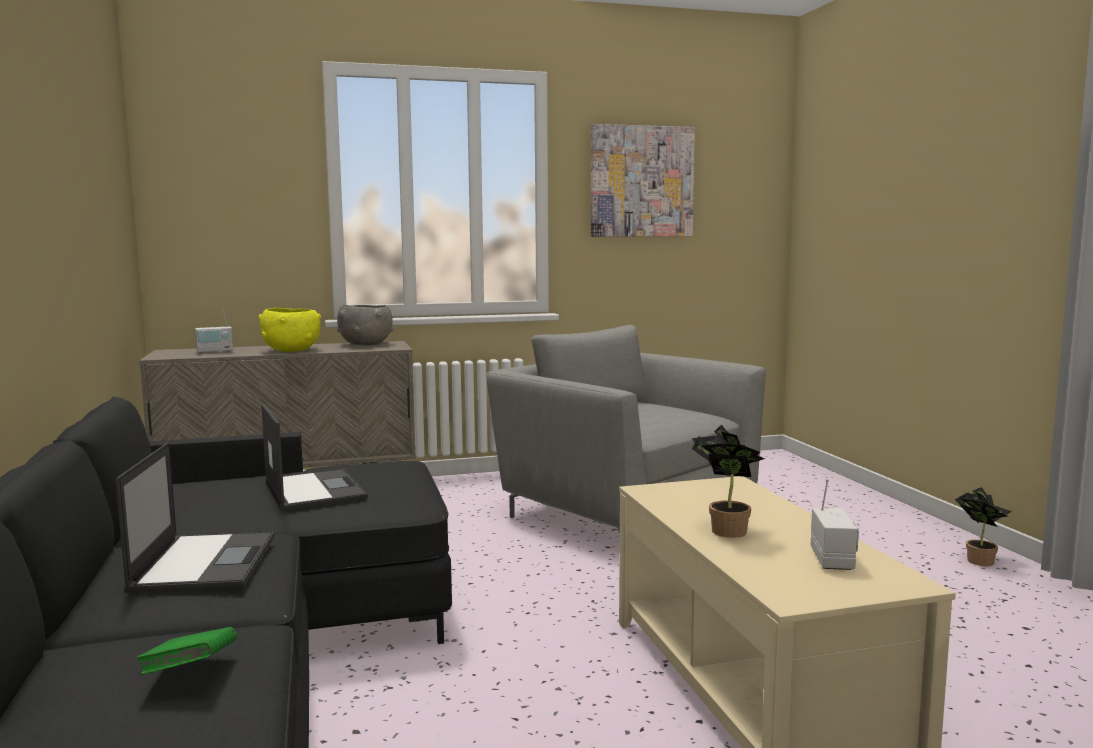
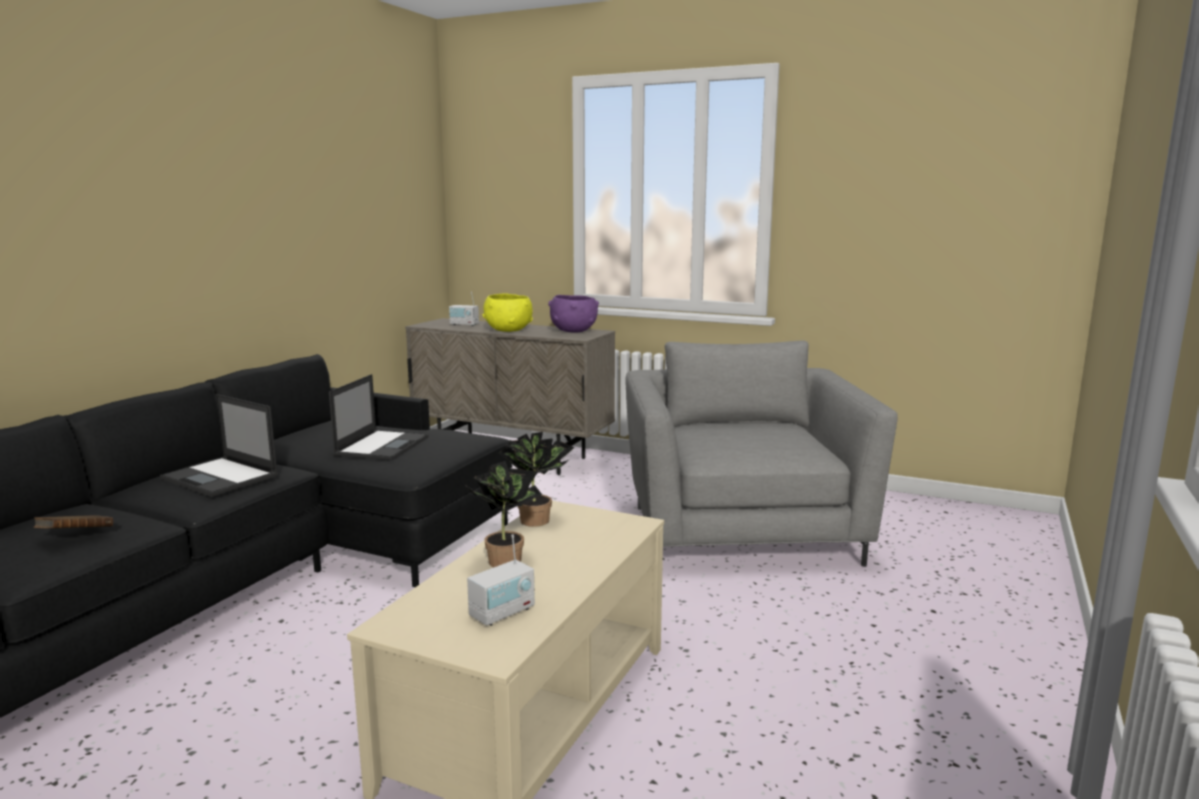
camera: 40 degrees right, 5 degrees up
(191, 673) = (76, 537): green book -> brown book
(205, 562) = (221, 477): laptop -> laptop turned 90 degrees clockwise
(366, 344) = (574, 331): grey bowl -> purple bowl
(641, 181) = (883, 178): picture -> none
(978, 560) = (1027, 714): potted plant -> potted plant (537, 519)

